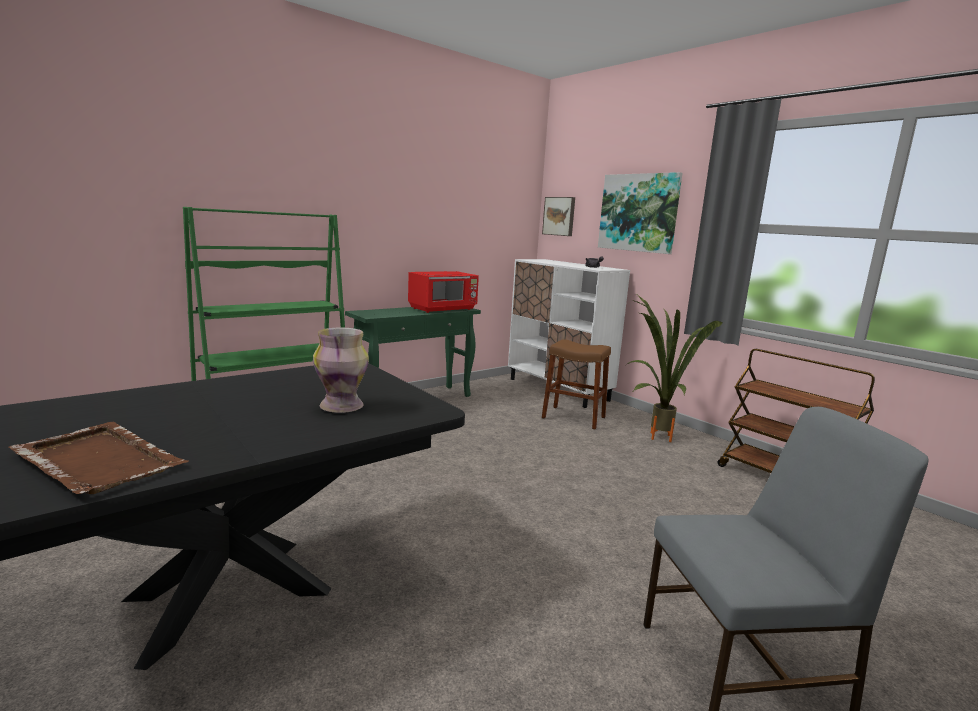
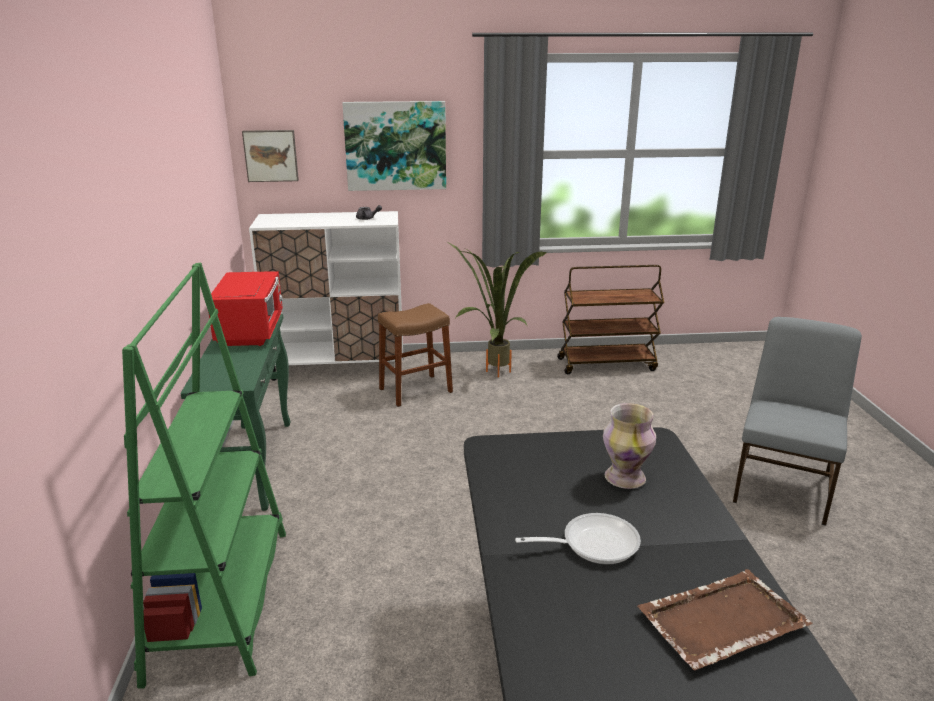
camera: 55 degrees left, 10 degrees up
(219, 407) = (593, 544): none -> frying pan

